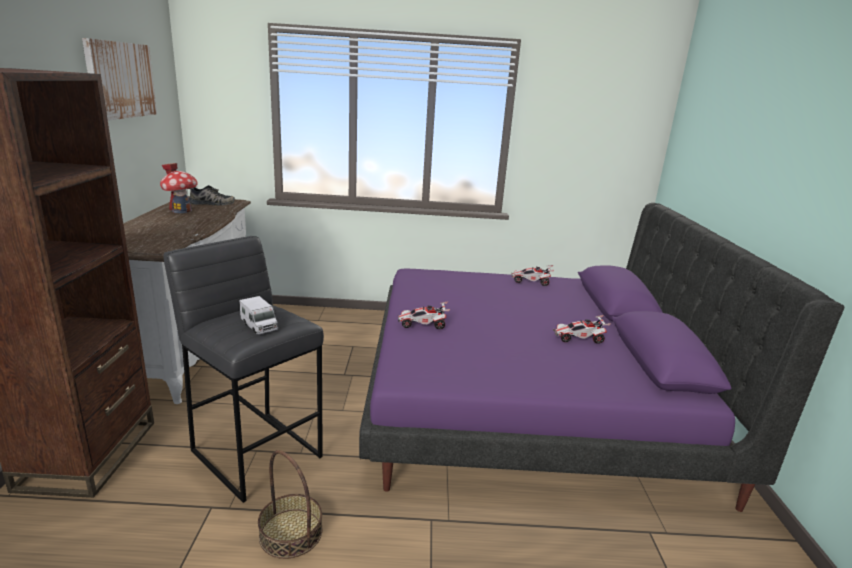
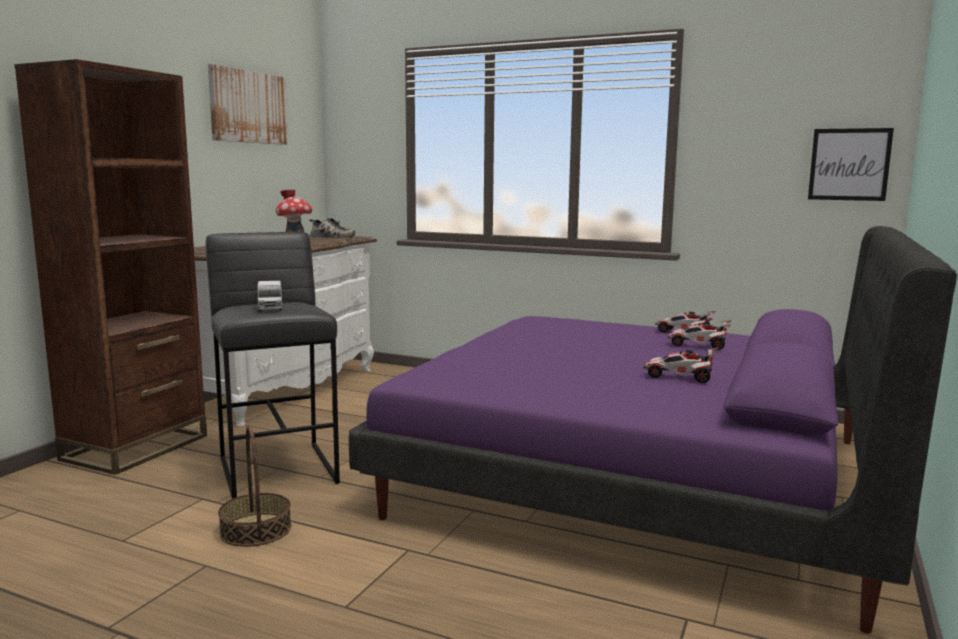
camera: 25 degrees right, 10 degrees down
(423, 324) = (487, 351): toy car -> toy car (698, 345)
(627, 154) = (849, 164): none -> picture

